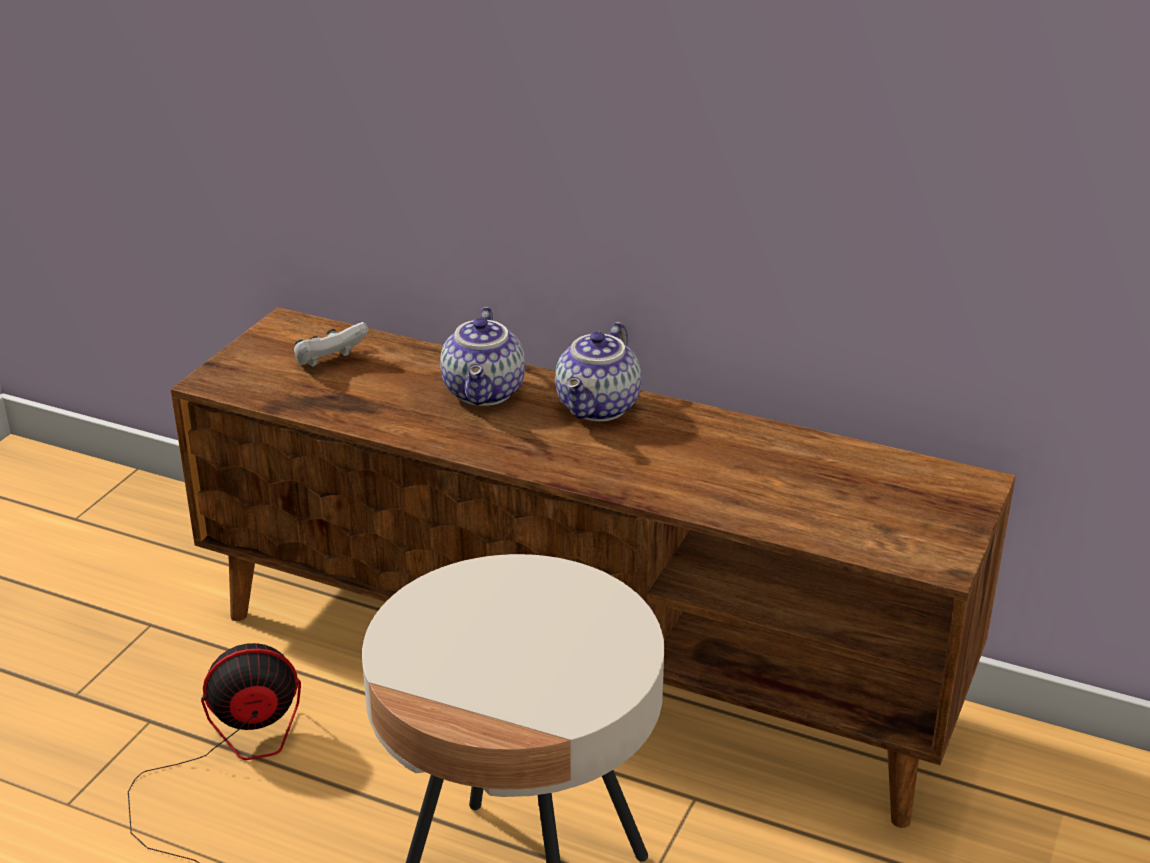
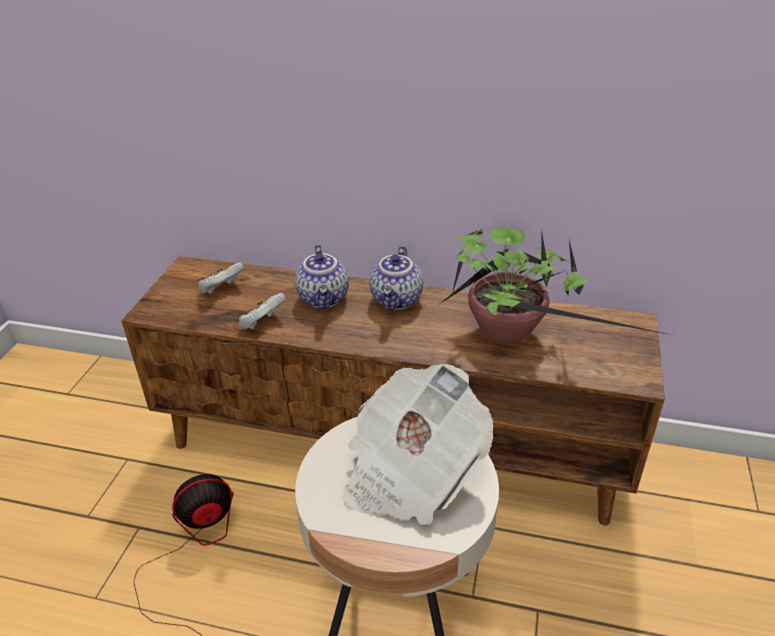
camera: 10 degrees left, 5 degrees up
(379, 416) = (262, 323): none -> white game controller
(538, 633) = (411, 471): none -> newspaper
(760, 475) = (510, 333): none -> potted plant

